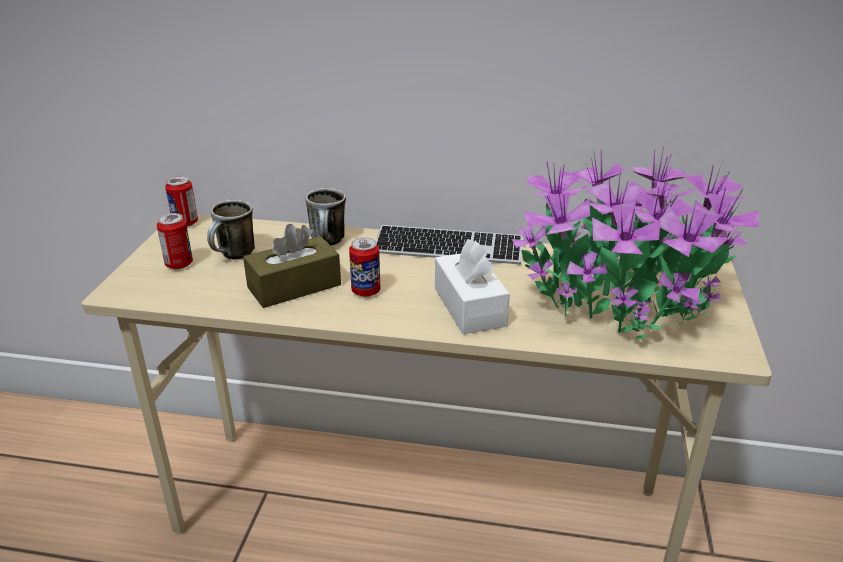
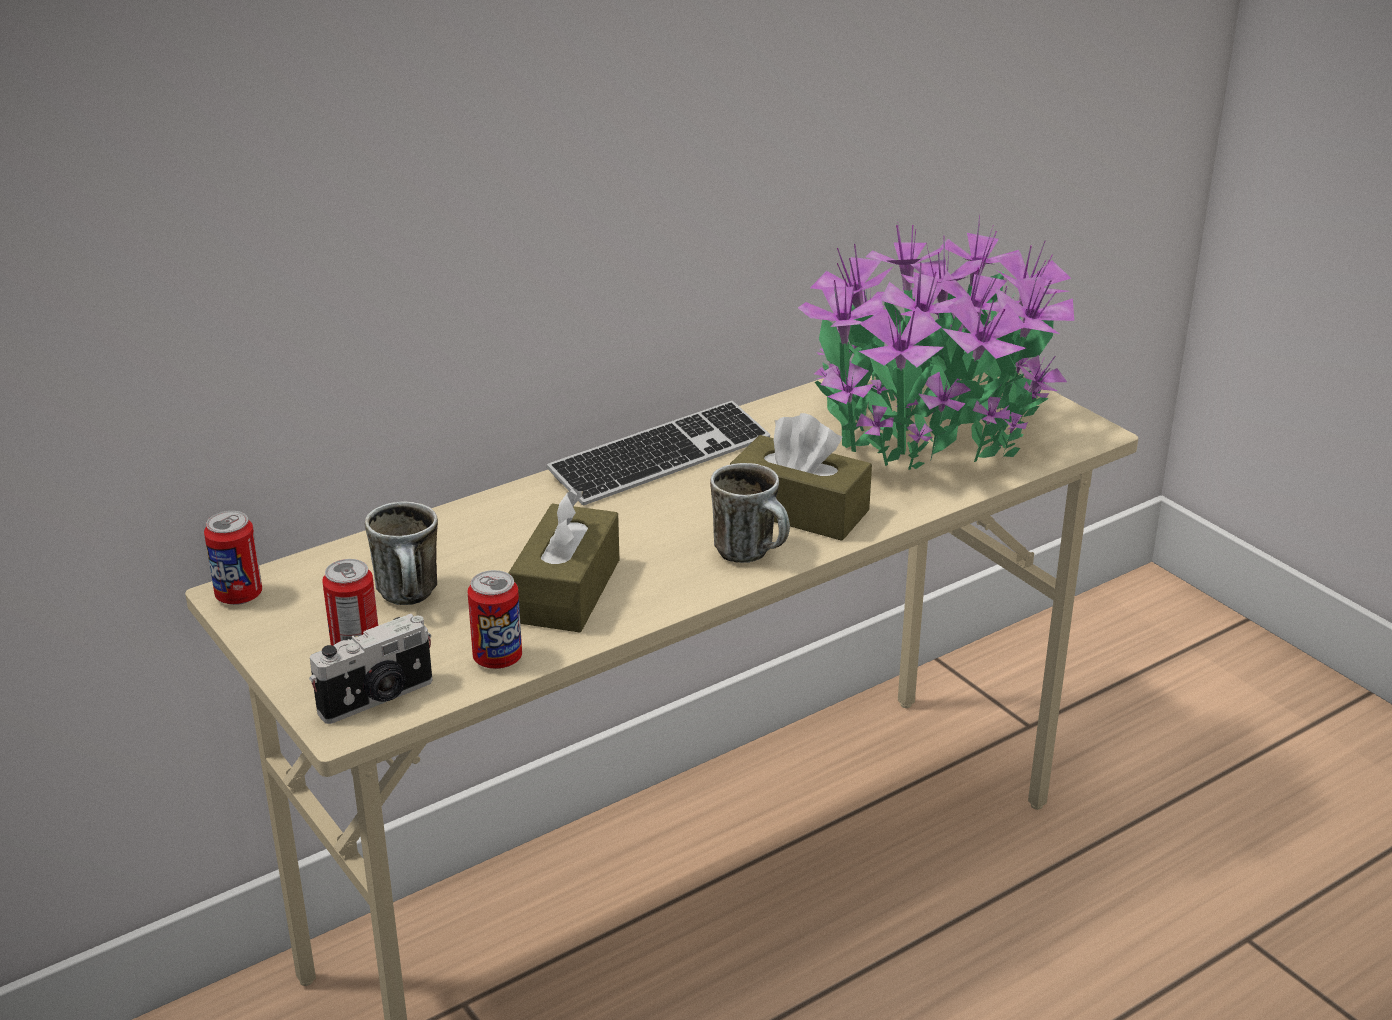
camera: 45 degrees left, 0 degrees up
(144, 290) = (378, 699): none -> camera
(329, 243) = (504, 521): mug -> mug (753, 554)
(366, 291) = (661, 552): can -> can (497, 659)
(469, 307) = (799, 510): white tissue box -> brown tissue box

